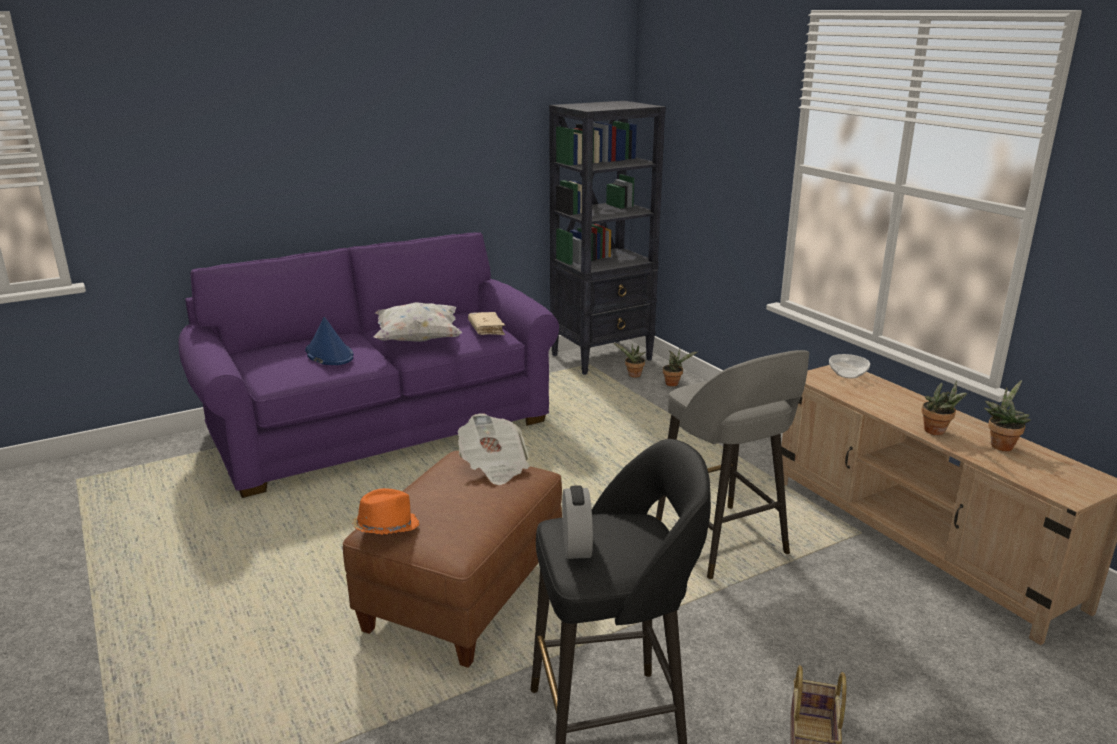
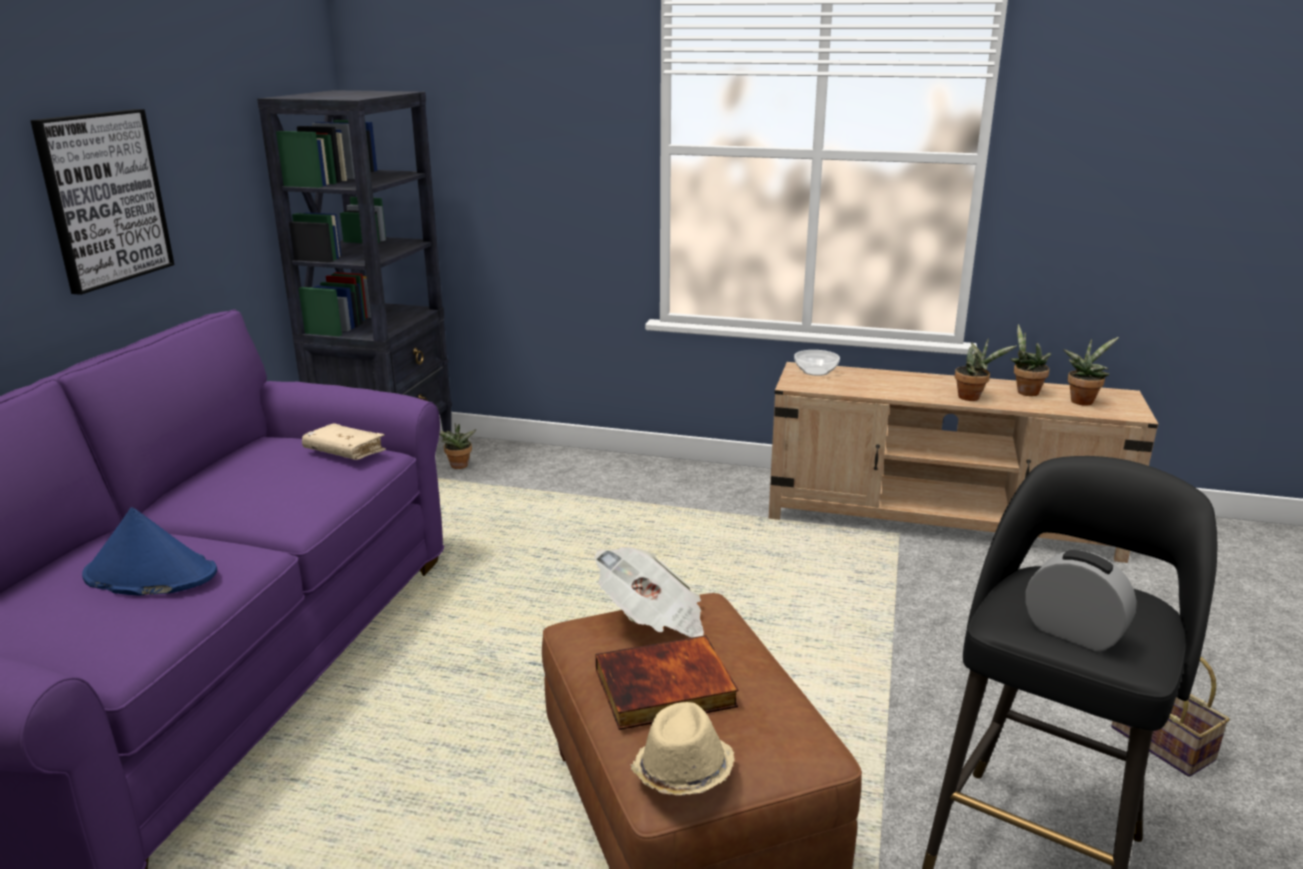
camera: 45 degrees left, 0 degrees up
(385, 527) = (682, 772): orange hat -> beige hat
(418, 340) = (266, 500): white pillow -> none
(421, 158) = (104, 198): none -> picture
(440, 496) = (664, 690): none -> book
(674, 383) = (517, 459): potted plant -> potted plant (1082, 400)
(722, 543) = (822, 603): grey stool -> none

